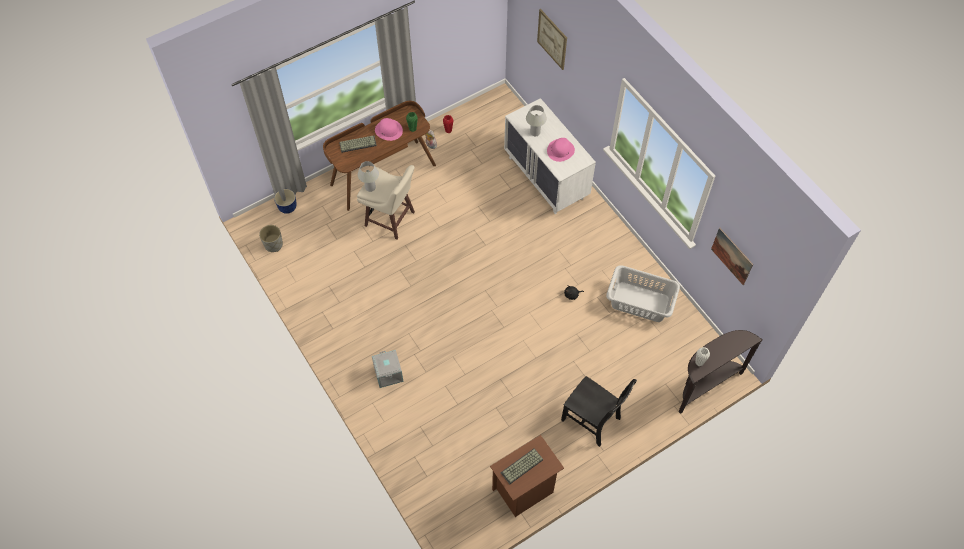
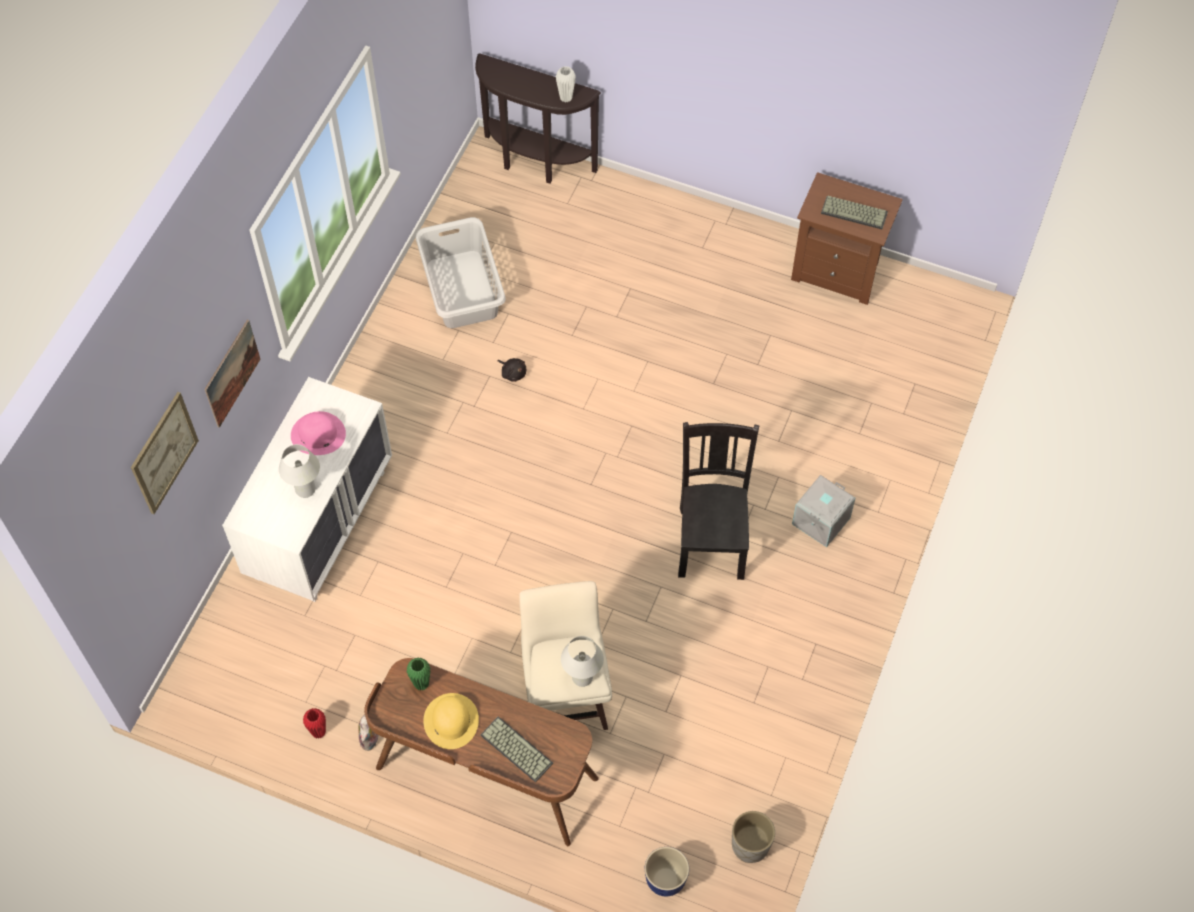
camera: 125 degrees left, 0 degrees up
(388, 130) = (451, 720): pink hat -> yellow hat
(592, 420) = (684, 252): black chair -> black chair (711, 540)
(732, 256) = (417, 71): picture -> picture (232, 373)

